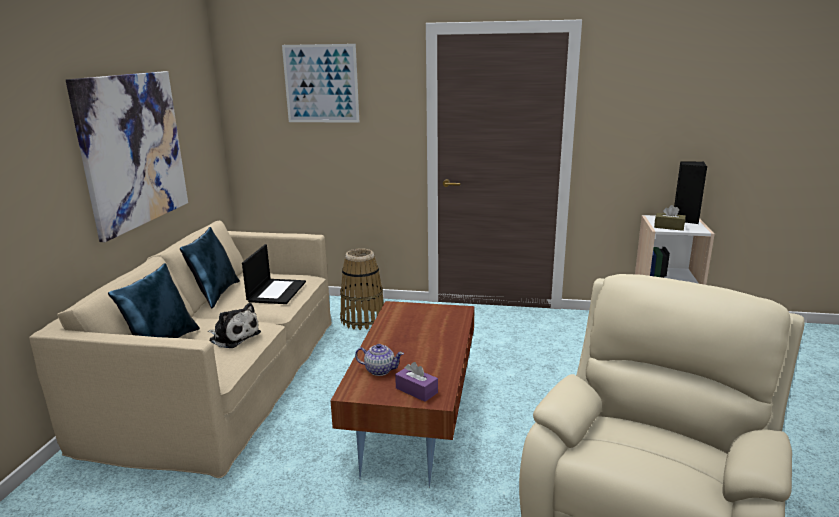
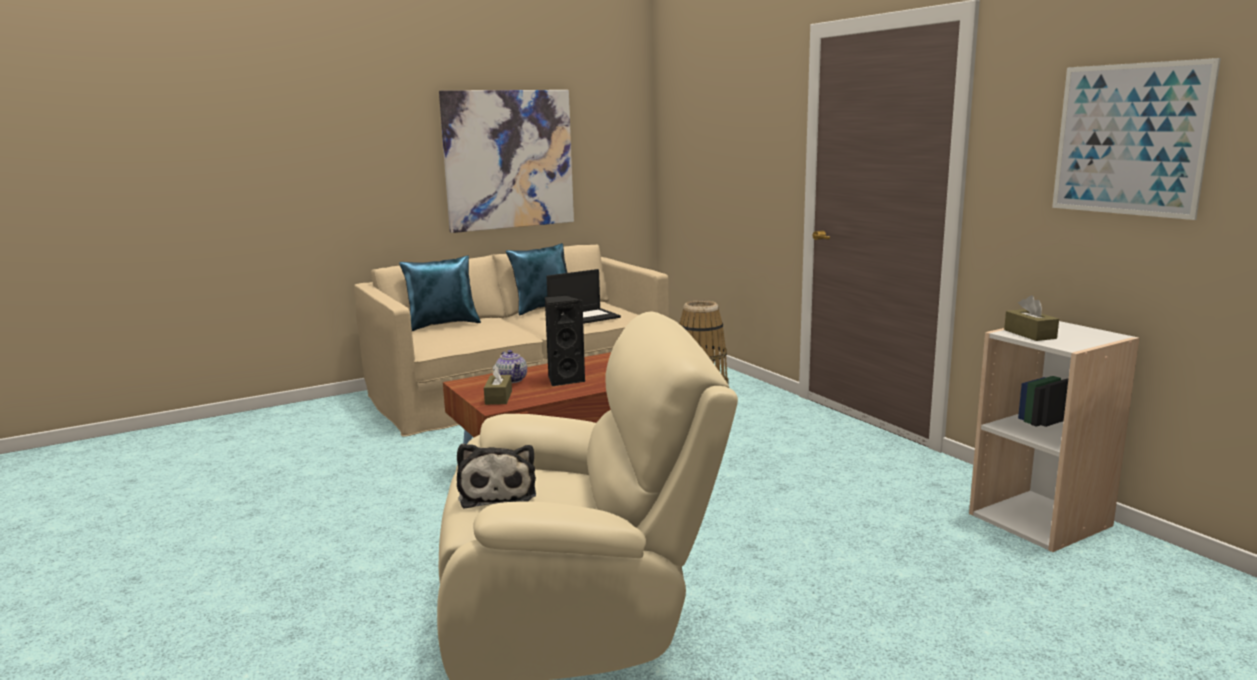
camera: 50 degrees right, 5 degrees down
(233, 336) = (487, 333): plush toy -> plush toy (497, 492)
(321, 84) = (723, 105): picture -> picture (1129, 139)
(416, 390) = (498, 397): purple tissue box -> brown tissue box
(685, 220) = (1095, 335): black speaker -> black speaker (564, 380)

